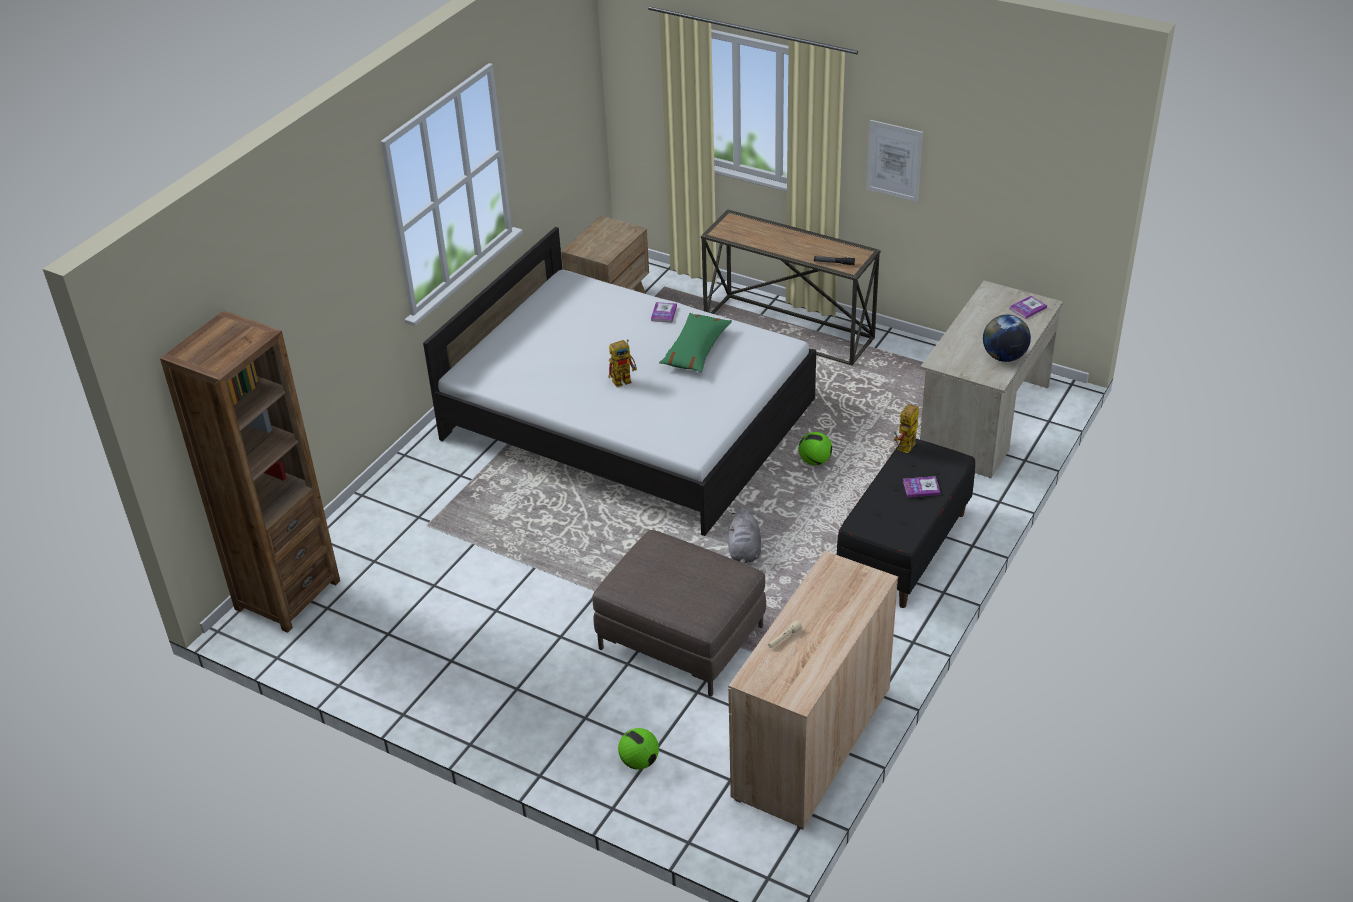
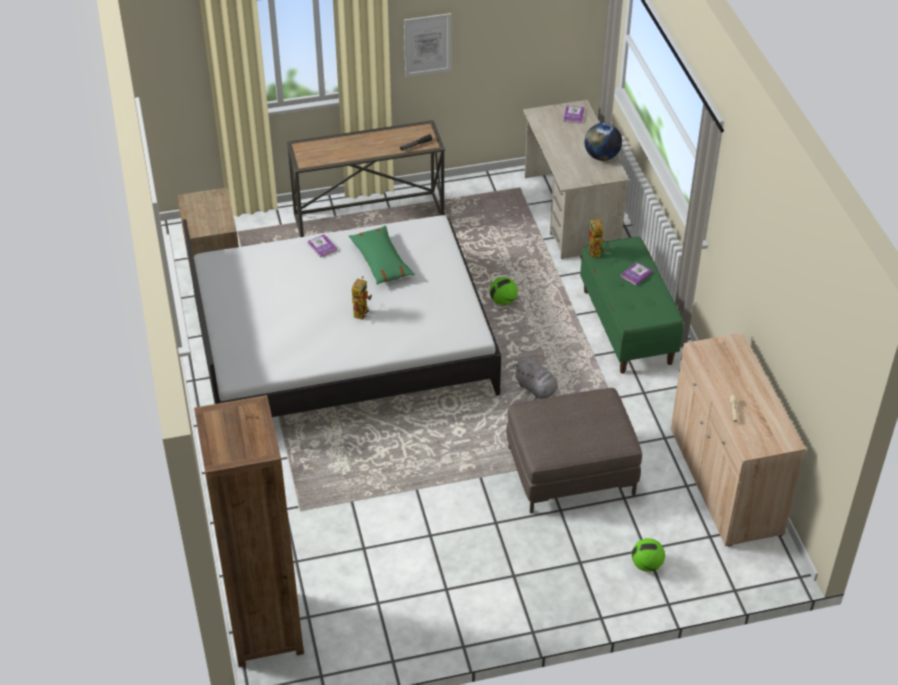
camera: 45 degrees left, 5 degrees up
(904, 549) = (627, 326): black bench -> green bench

